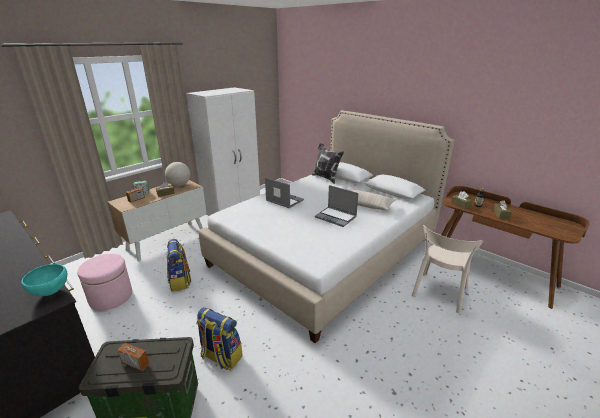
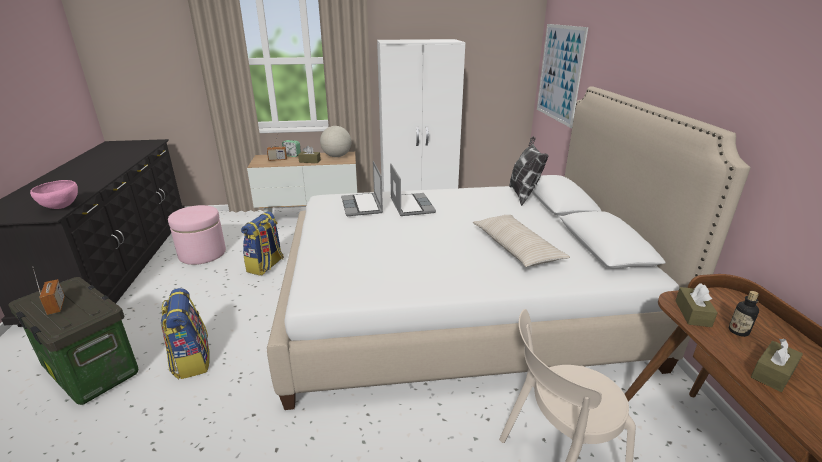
camera: 40 degrees right, 0 degrees up
(51, 292) = (61, 207): turquoise bowl -> pink bowl
(303, 103) = (559, 73): none -> picture
(336, 217) = (440, 249): laptop -> laptop (362, 206)

